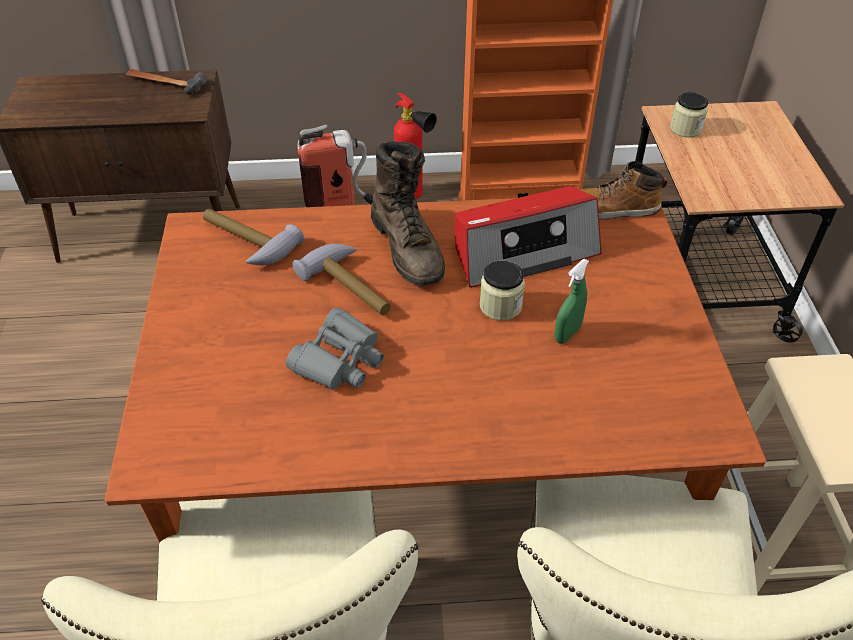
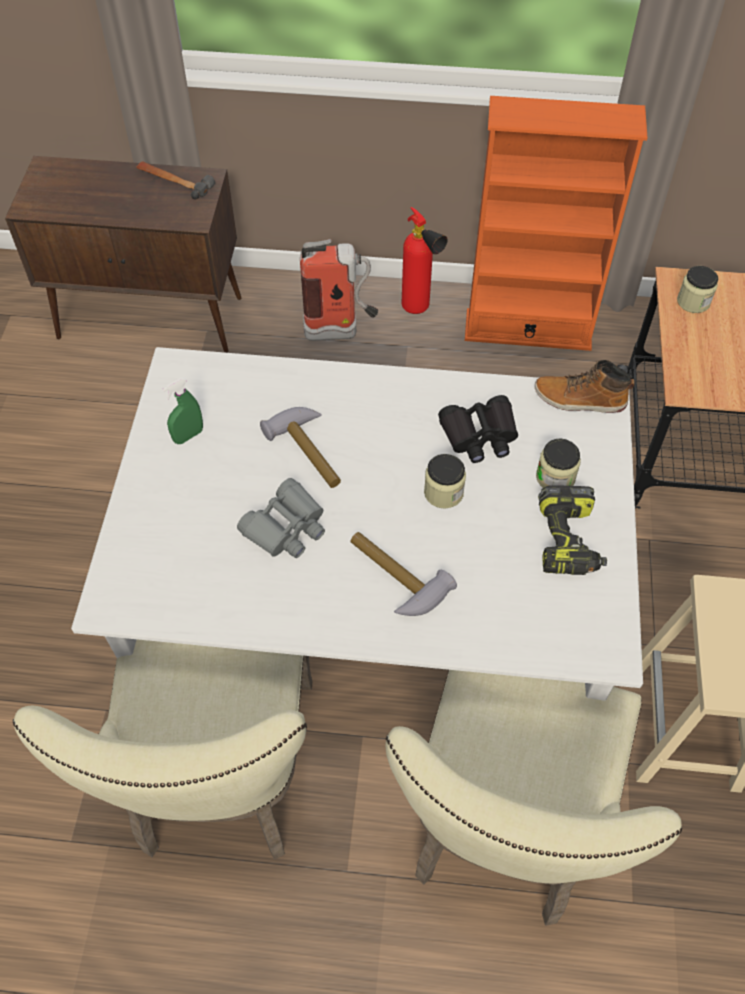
camera: 10 degrees right, 10 degrees up
(246, 242) = (223, 390): hammer -> hammer (393, 578)
(408, 248) = (371, 417): brown boot -> none
(427, 478) = (374, 616): brown dining table -> white dining table
(523, 251) = (479, 435): radio -> black binoculars
(567, 334) = (498, 531): green spray bottle -> green spray bottle (188, 436)
(610, 278) = (555, 477): none -> jar
(643, 333) = (569, 541): none -> power drill

